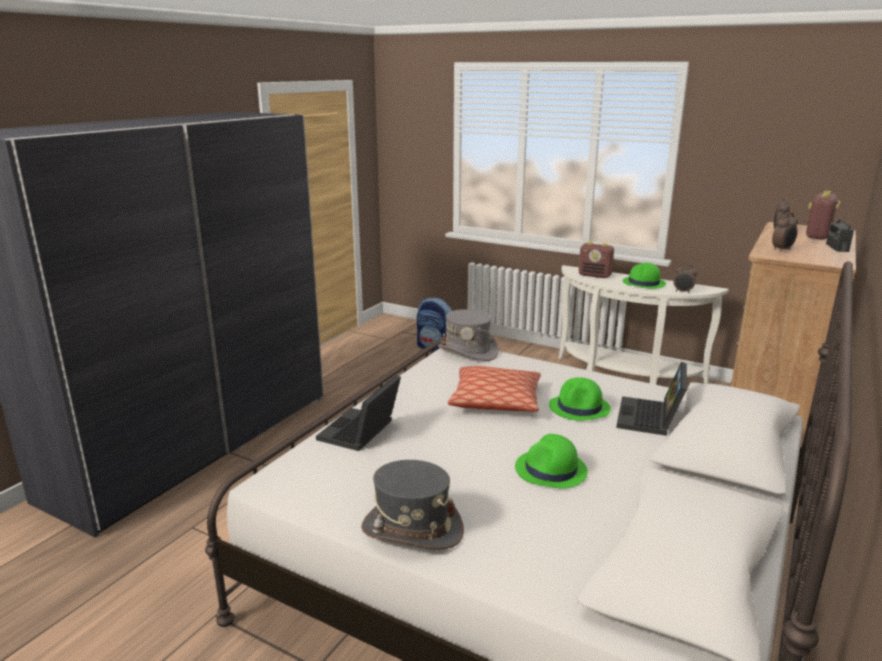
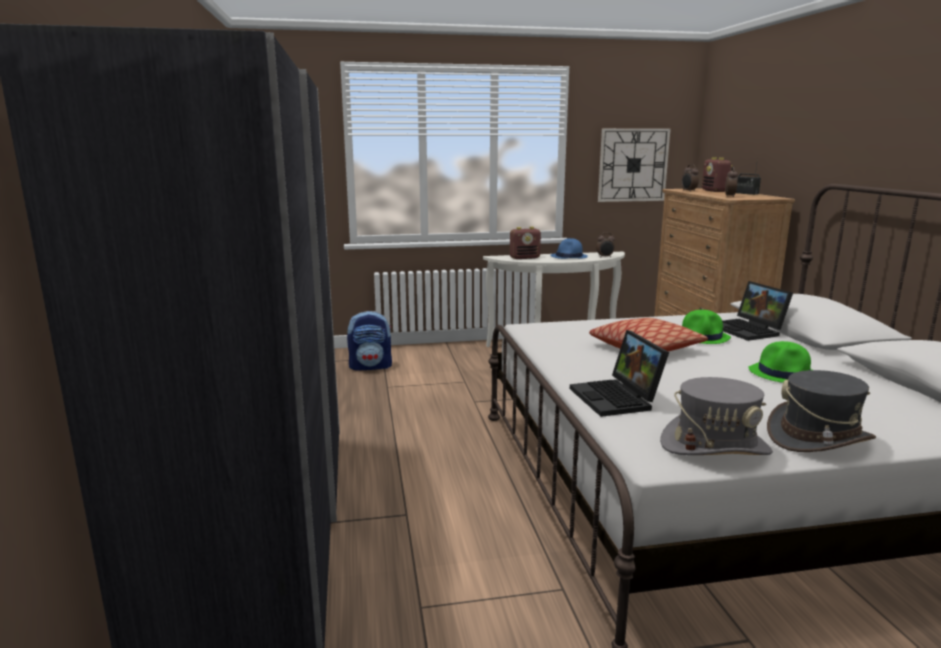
camera: 40 degrees left, 5 degrees down
(468, 351) = (541, 326): grey hat -> grey hat (714, 446)
(644, 283) = (569, 257): green hat -> blue hat
(766, 184) = (633, 165): none -> wall clock

